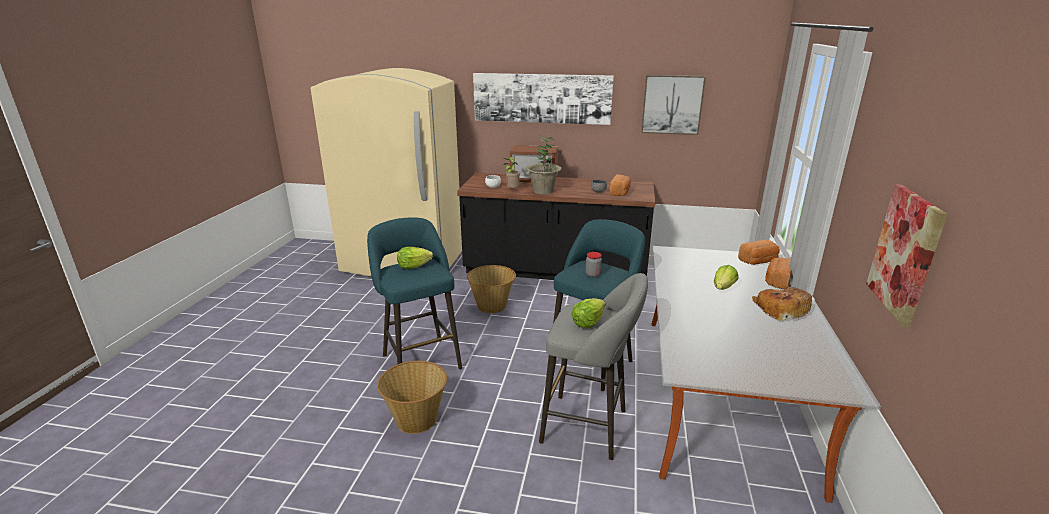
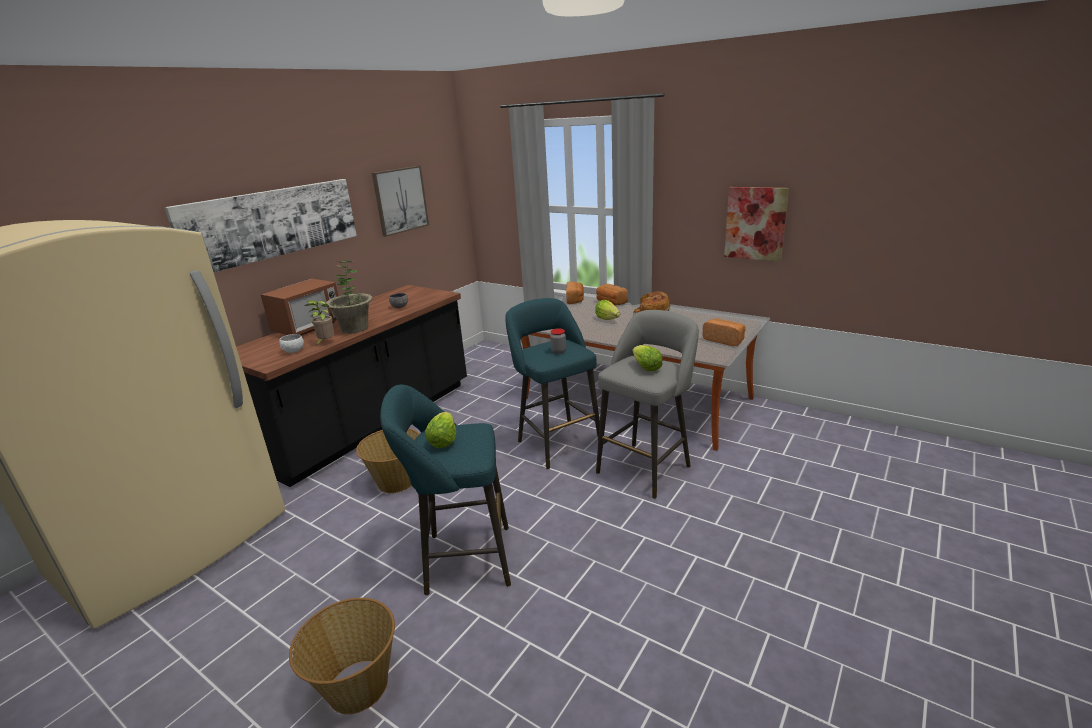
camera: 65 degrees left, 0 degrees up
(416, 419) = (579, 578): basket -> basket (357, 686)
(620, 193) = (417, 300): bread -> bread (724, 340)

